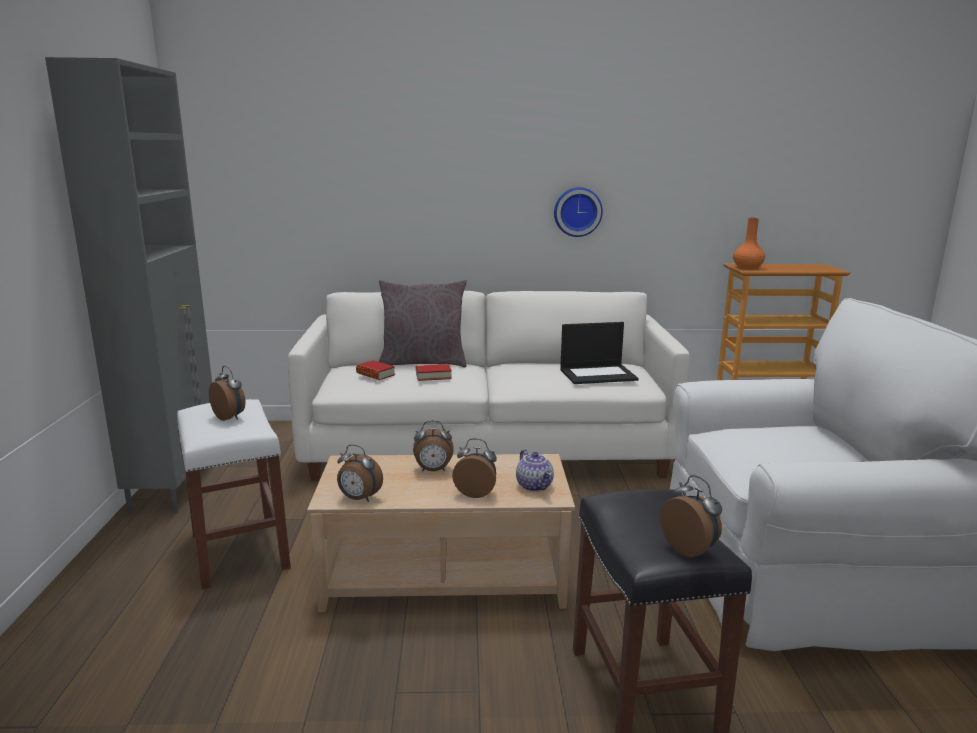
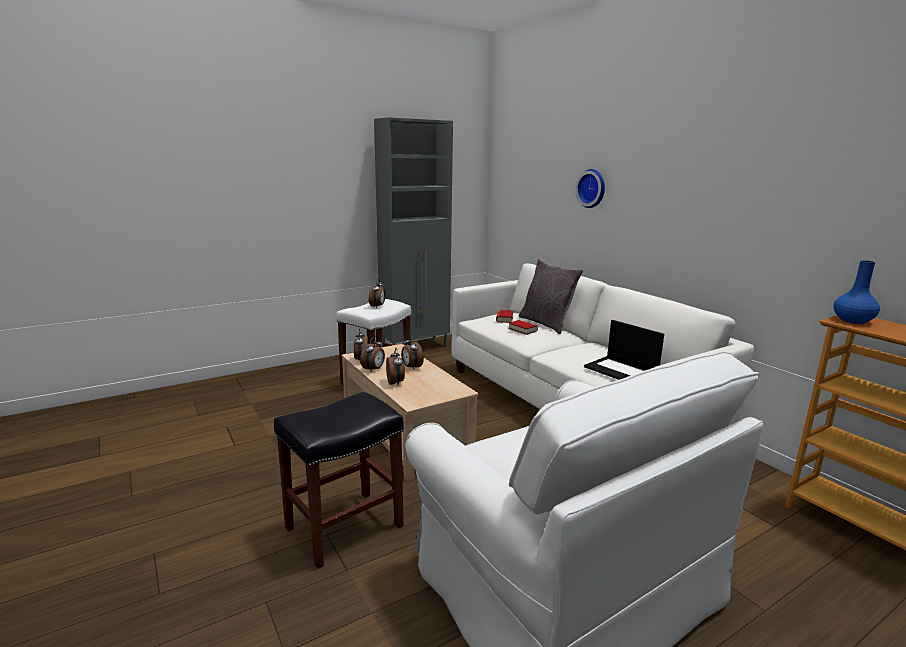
camera: 60 degrees right, 0 degrees up
(535, 486) = (421, 395): teapot -> none
(577, 211) = (703, 229): wall clock -> wall clock (592, 188)
(690, 549) = (308, 423): alarm clock -> alarm clock (374, 369)
(747, 268) = (852, 321): orange vase -> blue vase

